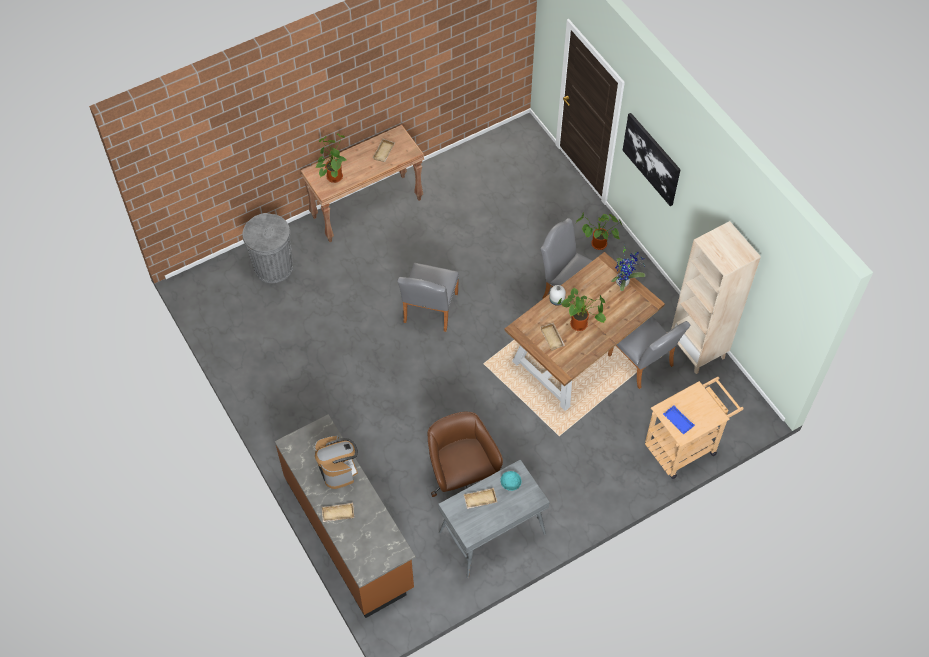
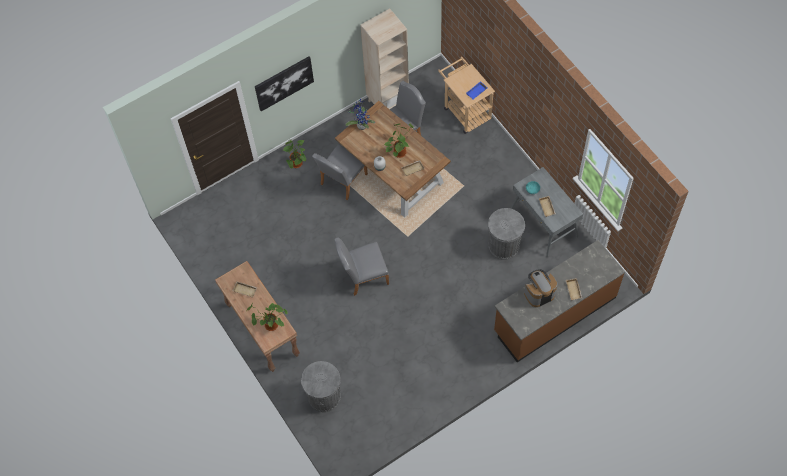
camera: 90 degrees left, 5 degrees up
(429, 311) = (362, 276): grey chair -> grey chair turned 150 degrees clockwise
(461, 478) = (503, 245): brown office chair -> grey trash can

